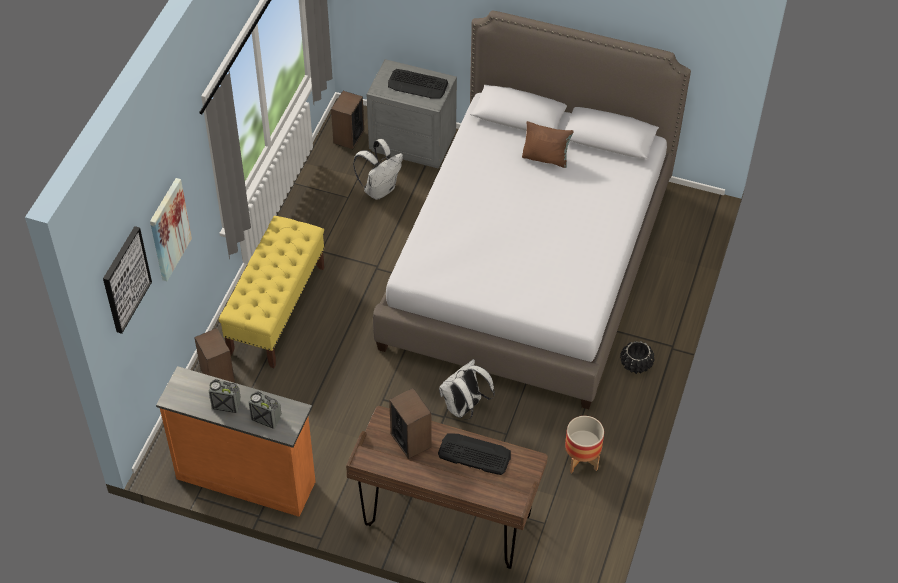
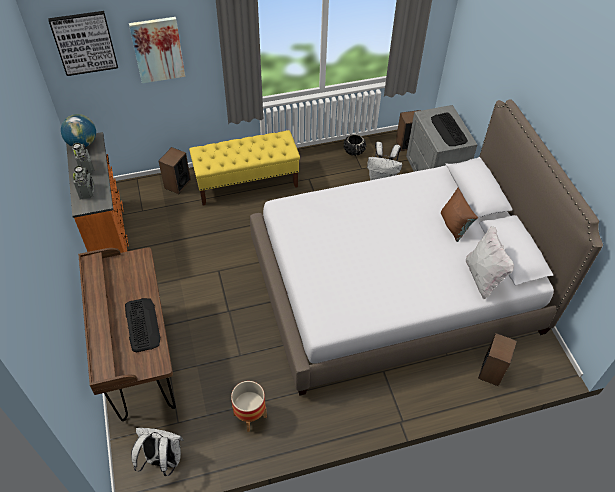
camera: 55 degrees right, 0 degrees up
(181, 392) = (82, 143): none -> globe
(411, 440) = (131, 281): speaker -> speaker (491, 371)
(464, 408) = (244, 318): white backpack -> white backpack (162, 460)
(619, 176) = (482, 278): none -> white pillow
(636, 364) = (365, 405): black planter -> black planter (354, 151)

